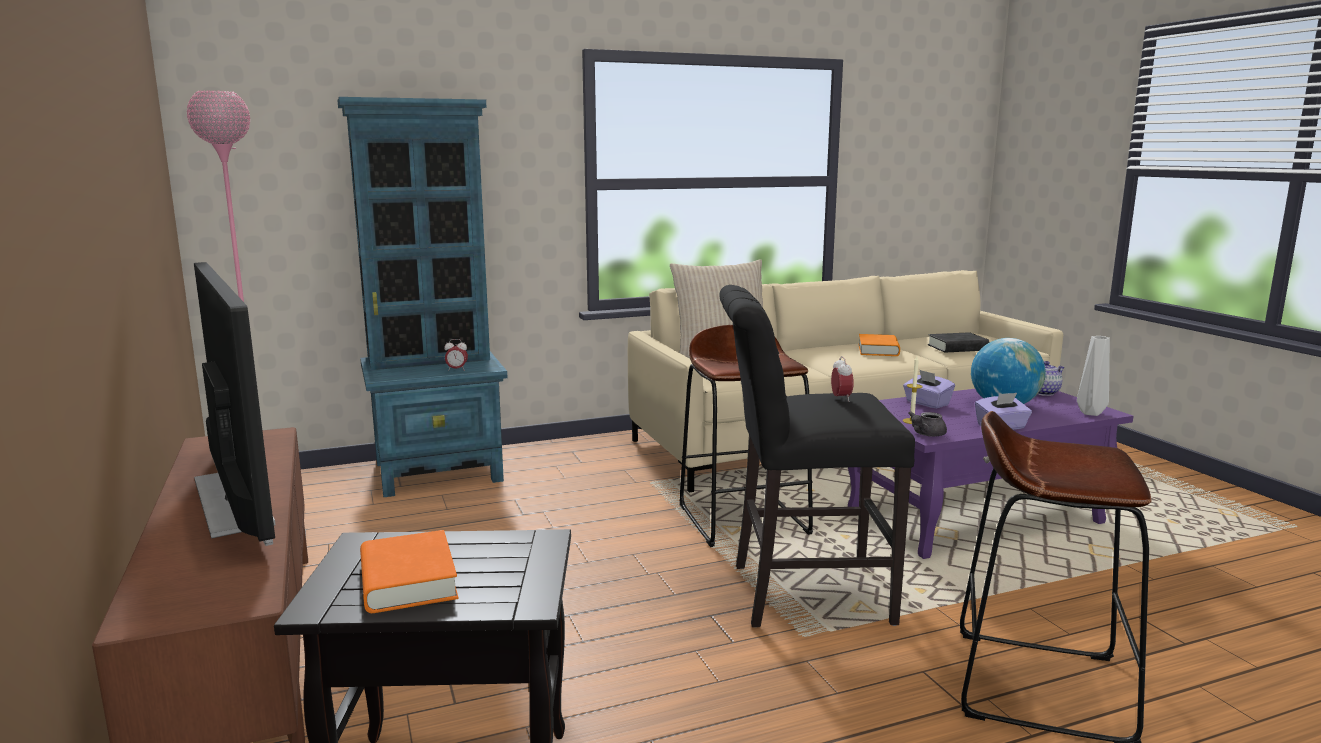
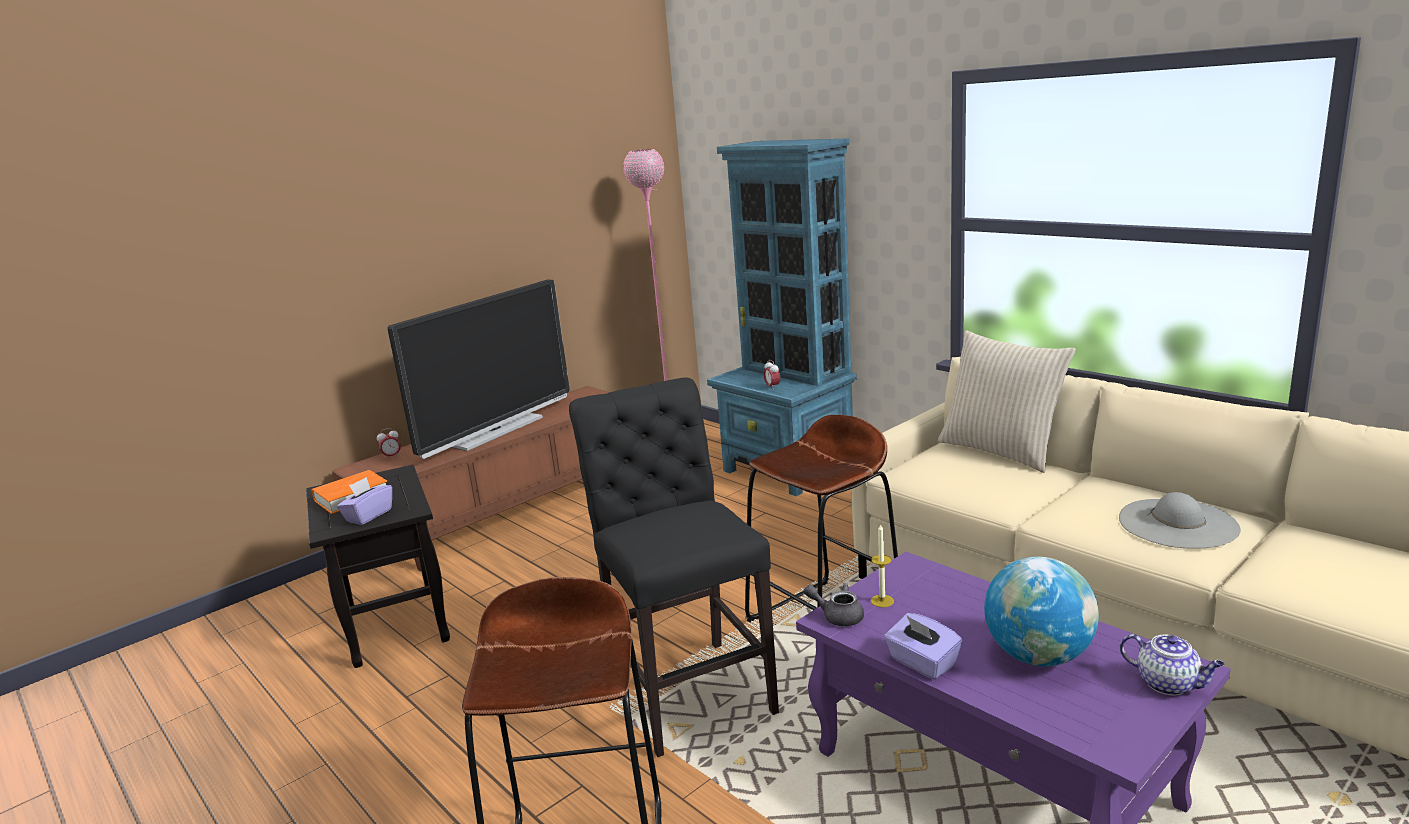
camera: 70 degrees right, 5 degrees up
(841, 398) = (688, 521): alarm clock -> alarm clock (392, 456)
(878, 350) = (1178, 523): orange book -> grey hat
(927, 403) = (975, 600): purple tissue box -> purple tissue box (368, 515)
(957, 348) = (1311, 575): black book -> none
(1091, 413) = (1094, 737): grey vase -> none

